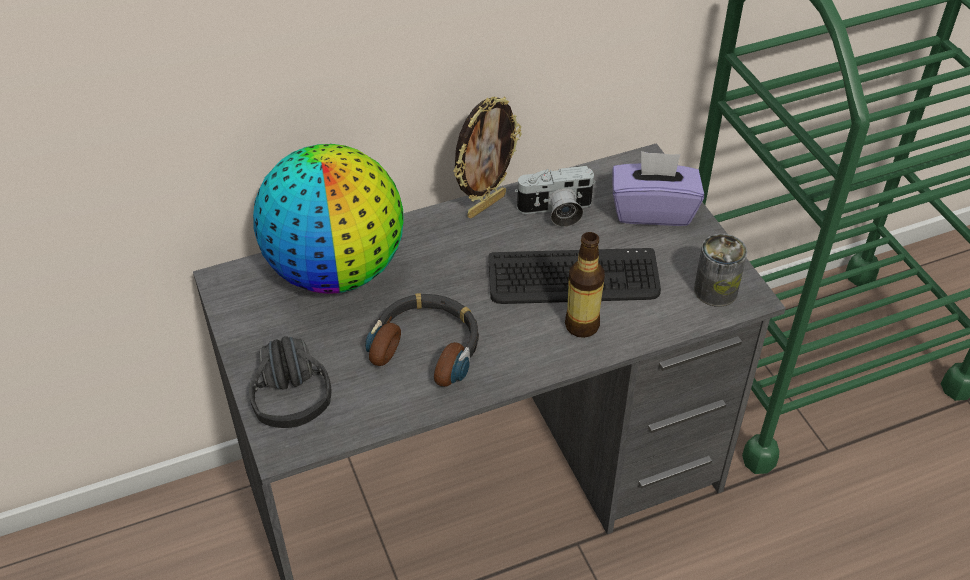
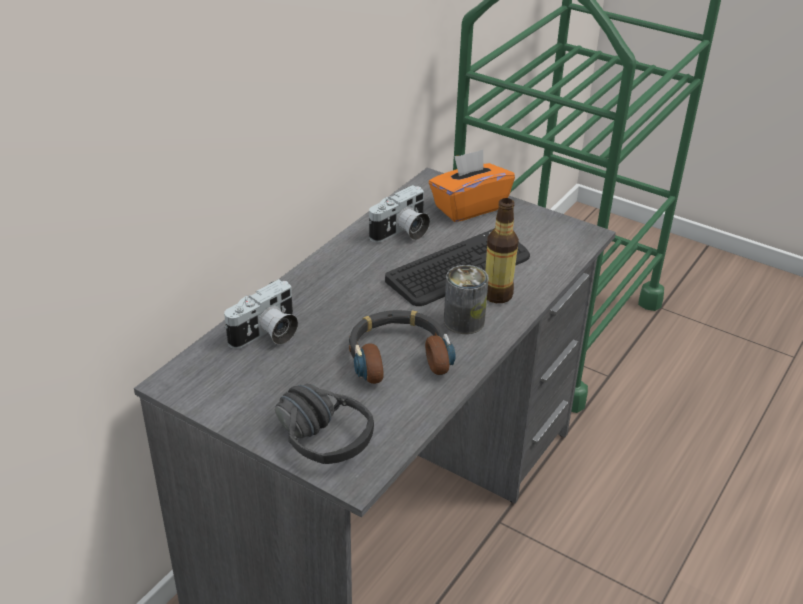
camera: 35 degrees left, 10 degrees down
(336, 270) = (267, 335): globe -> camera
(485, 205) = (343, 247): picture frame -> none
(653, 210) = (469, 207): purple tissue box -> orange tissue box
(715, 290) = (562, 238): can -> can (464, 321)

